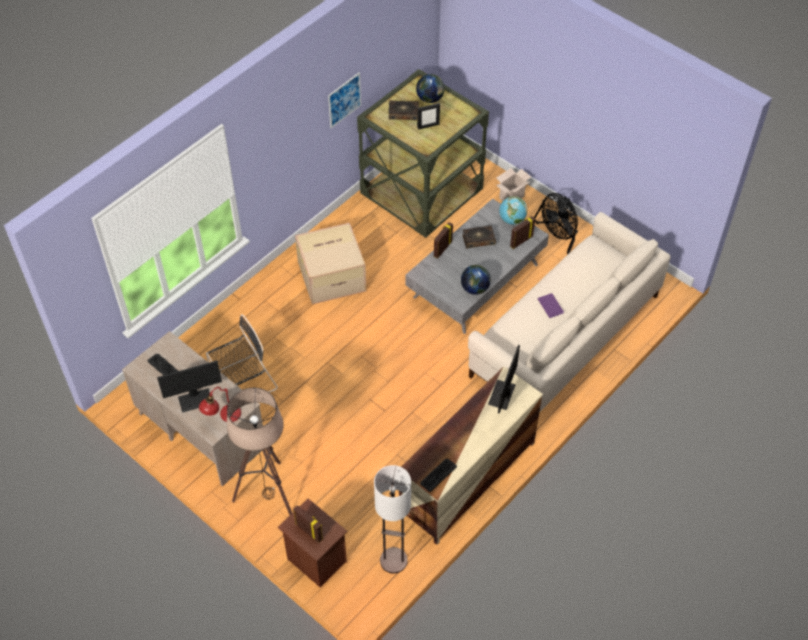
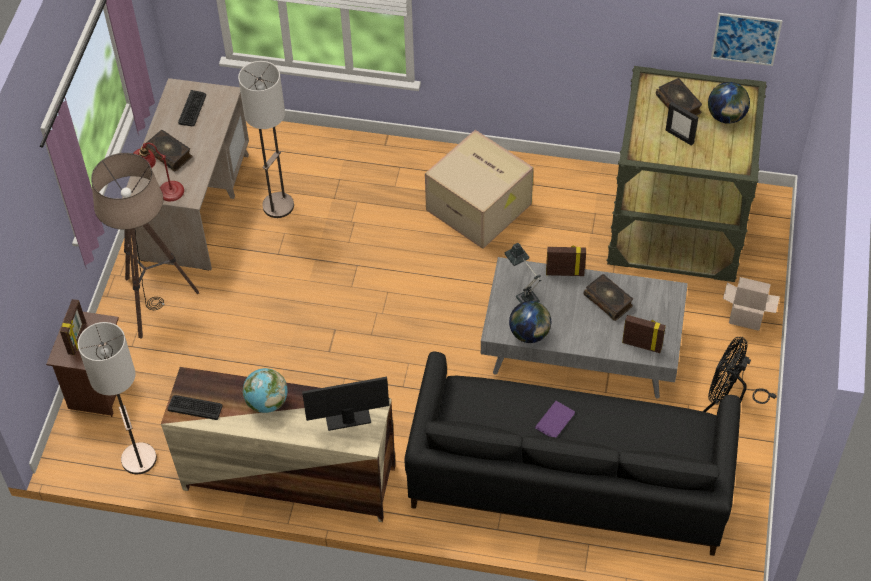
camera: 60 degrees right, 0 degrees up
(195, 399) = (169, 154): monitor -> book
(242, 382) = (278, 206): black chair -> floor lamp
(344, 100) = (620, 30): picture -> picture (746, 39)
(444, 276) = (524, 295): none -> table lamp
(512, 220) = (668, 319): globe -> globe (267, 402)
(565, 335) = (569, 480): beige sofa -> black sofa

